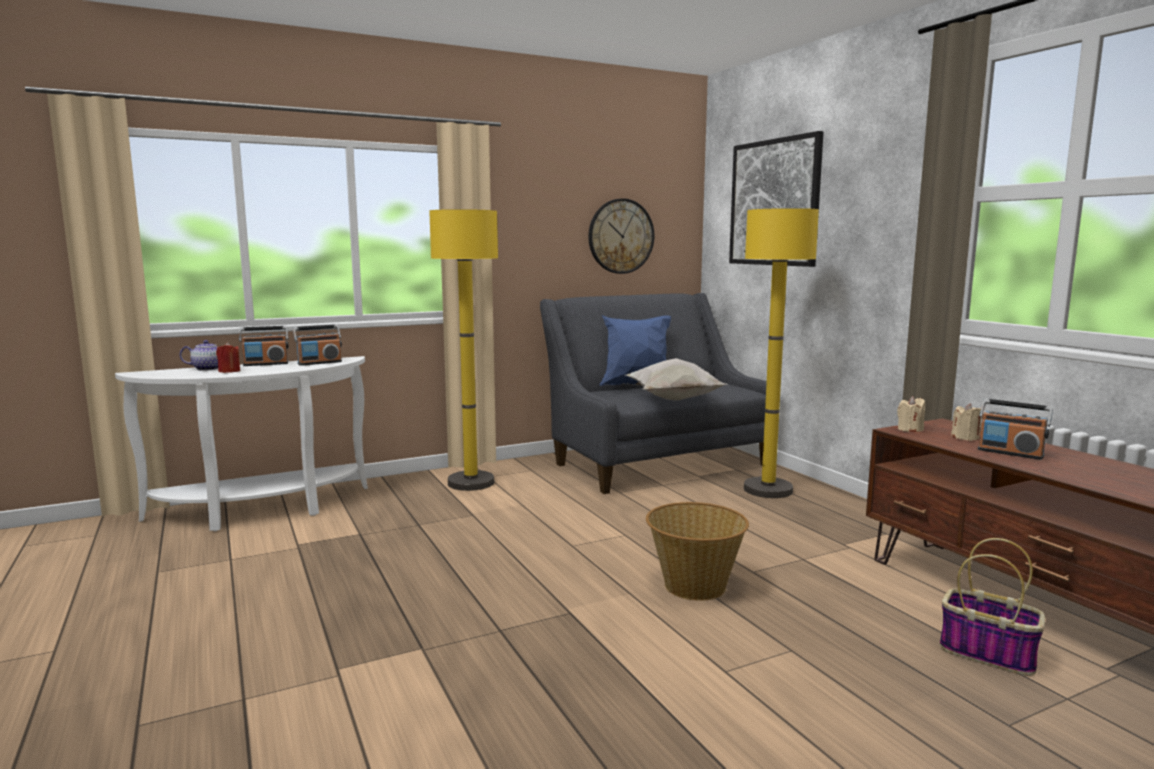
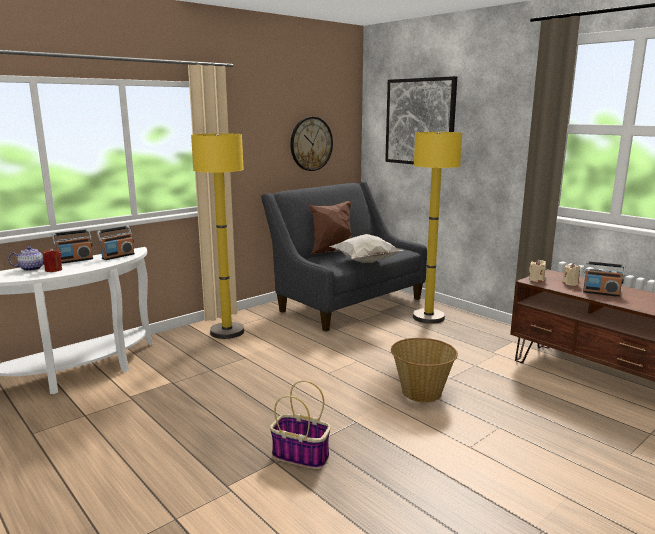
camera: 15 degrees left, 5 degrees up
(636, 387) = (332, 253): blue pillow -> brown pillow
(989, 654) = (602, 413): basket -> basket (302, 455)

